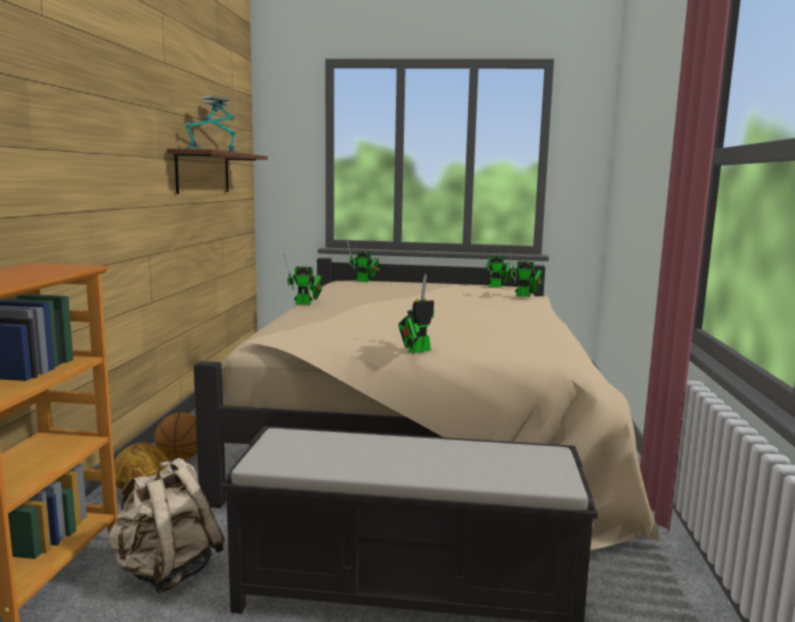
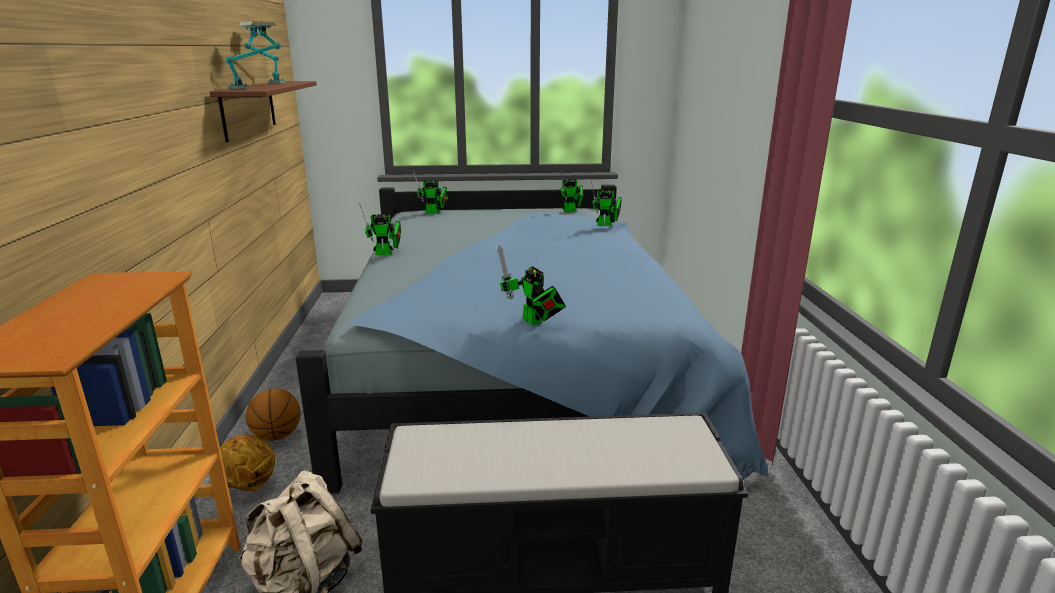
camera: 10 degrees left, 10 degrees up
(416, 351) = (534, 322): toy robot -> toy robot turned 75 degrees counterclockwise
(425, 429) = (519, 369): beige bed -> blue bed

